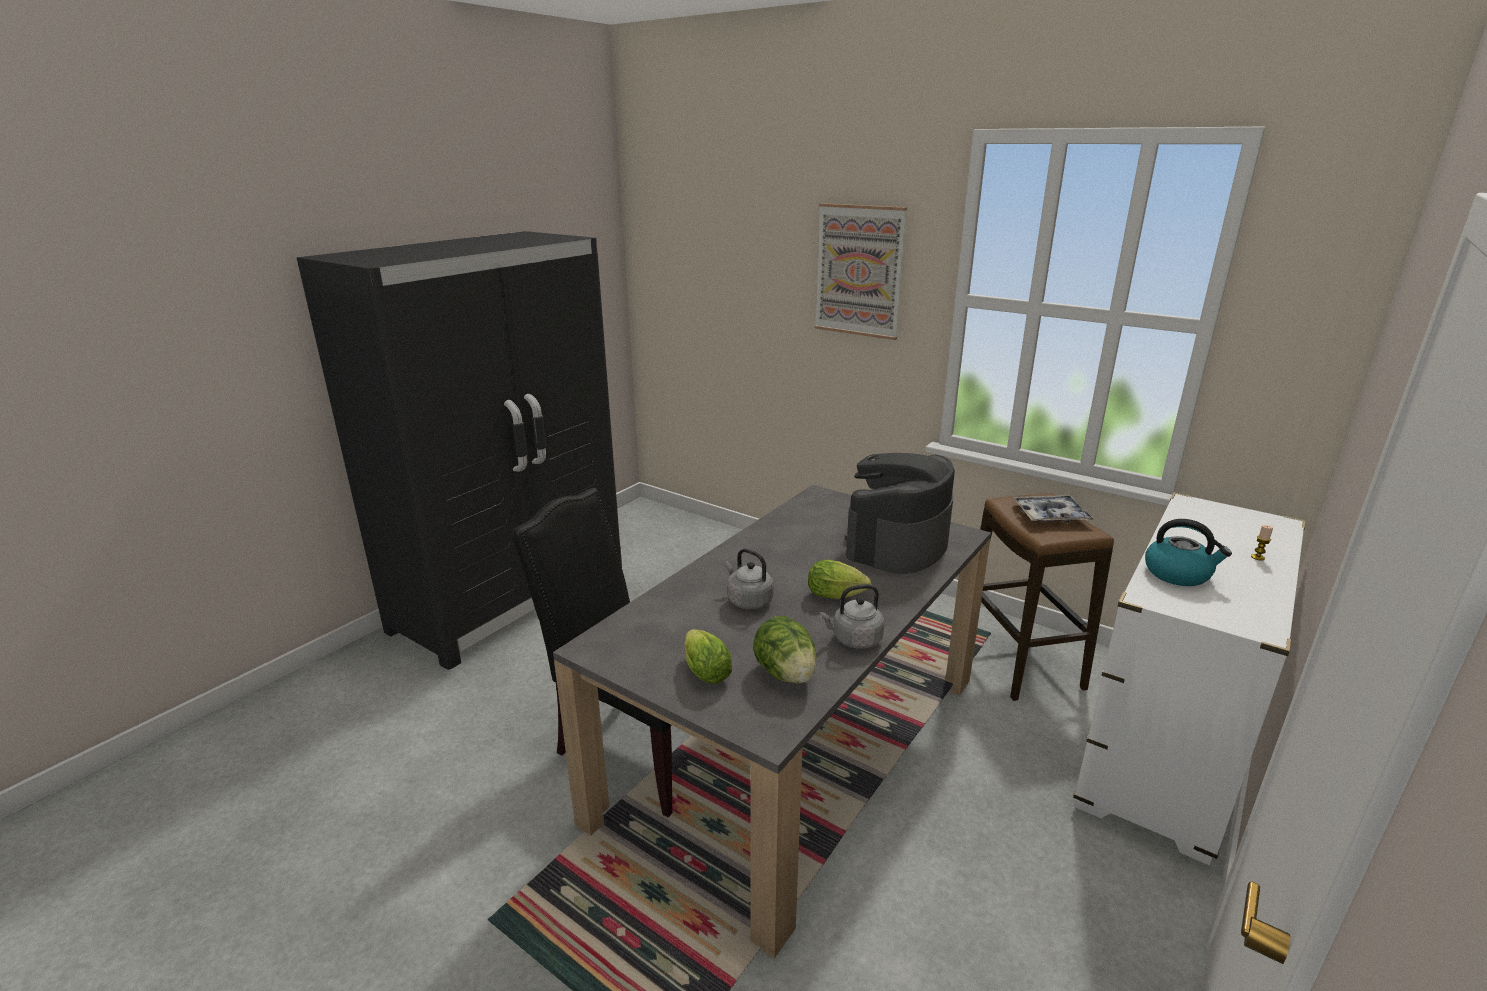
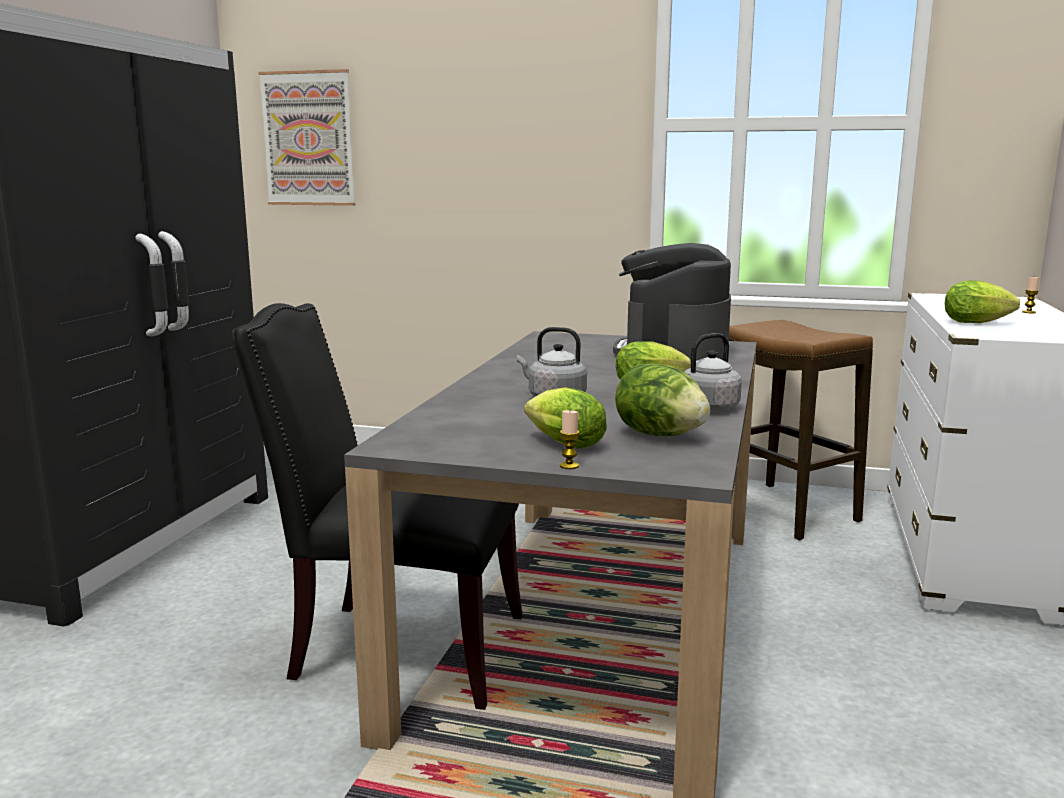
camera: 20 degrees left, 10 degrees down
(687, 703) = (569, 466): none -> candle
(859, 271) = (539, 106): picture -> picture (308, 139)
(1050, 516) = (799, 330): tray -> none
(1178, 574) = (979, 323): kettle -> lettuce

